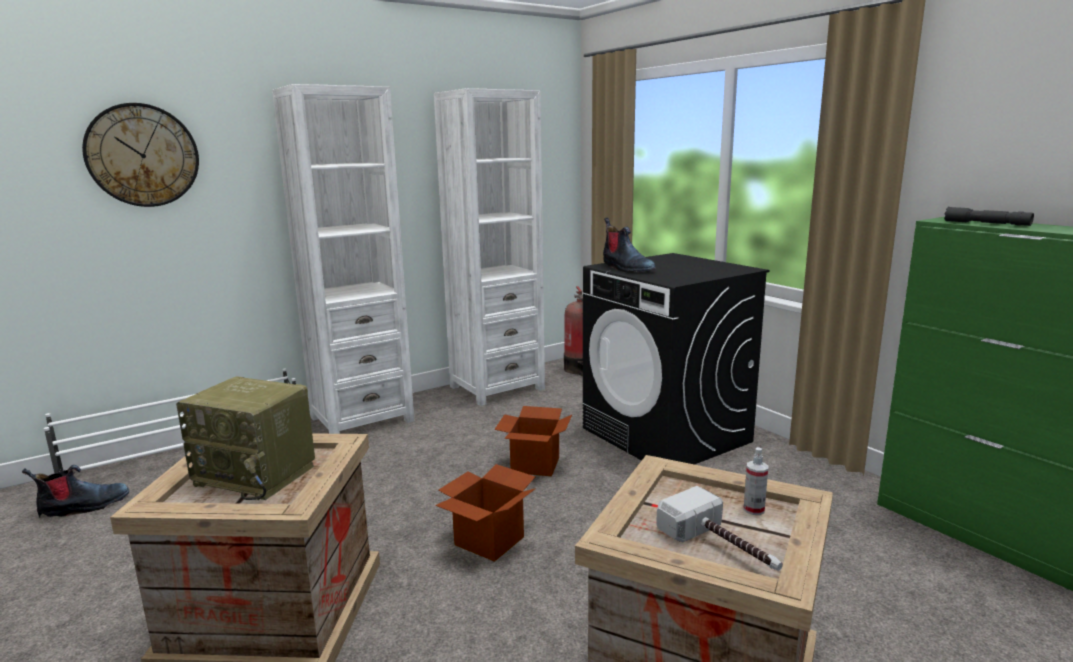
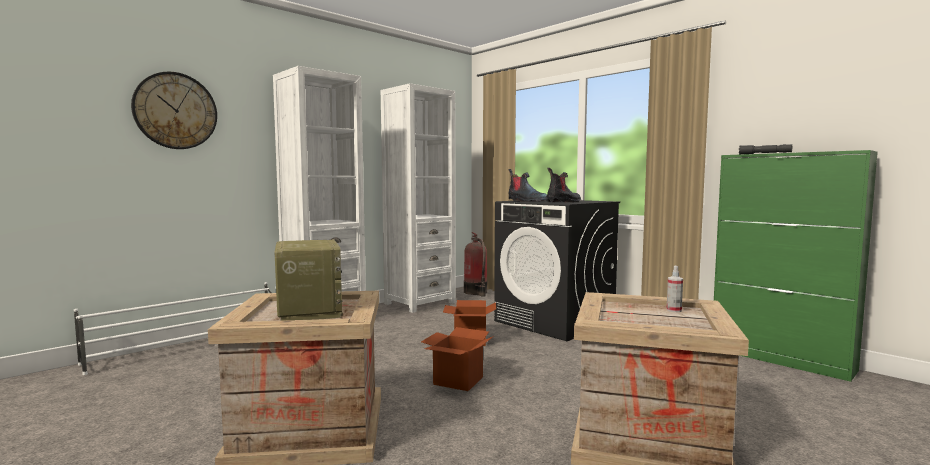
camera: 10 degrees left, 10 degrees down
(83, 507) = (109, 381): boot -> boot (564, 202)
(257, 475) = (308, 310): radio -> radio turned 120 degrees counterclockwise
(722, 548) = (668, 324): hammer -> none

